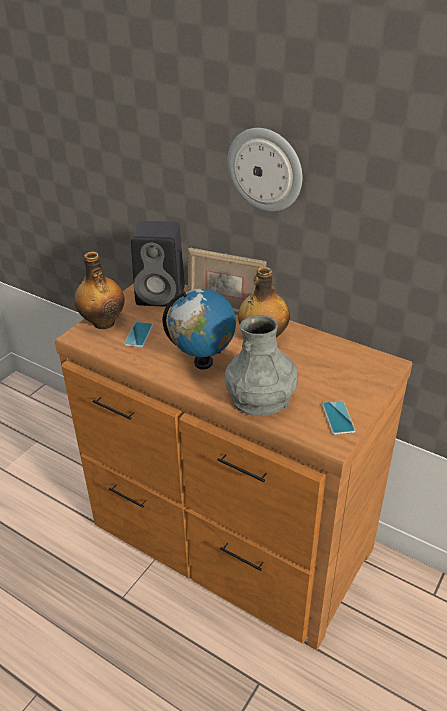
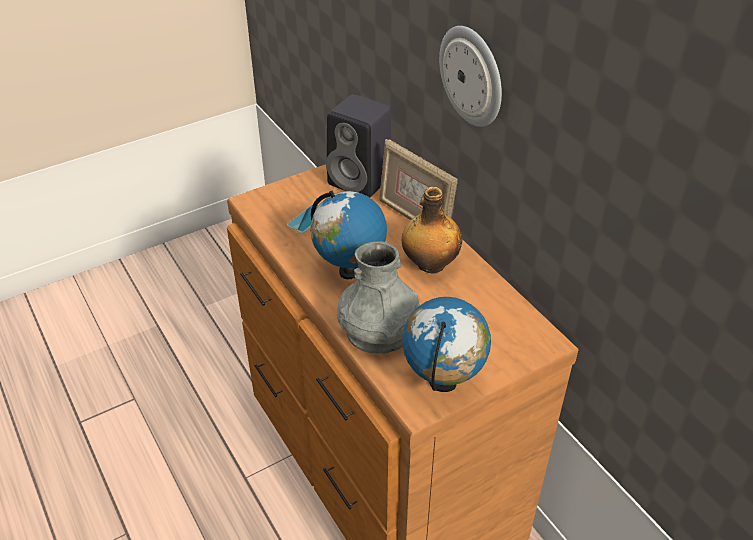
camera: 25 degrees right, 5 degrees up
(103, 322) = (283, 194): bottle -> none
(338, 418) = (443, 383): phone -> globe

